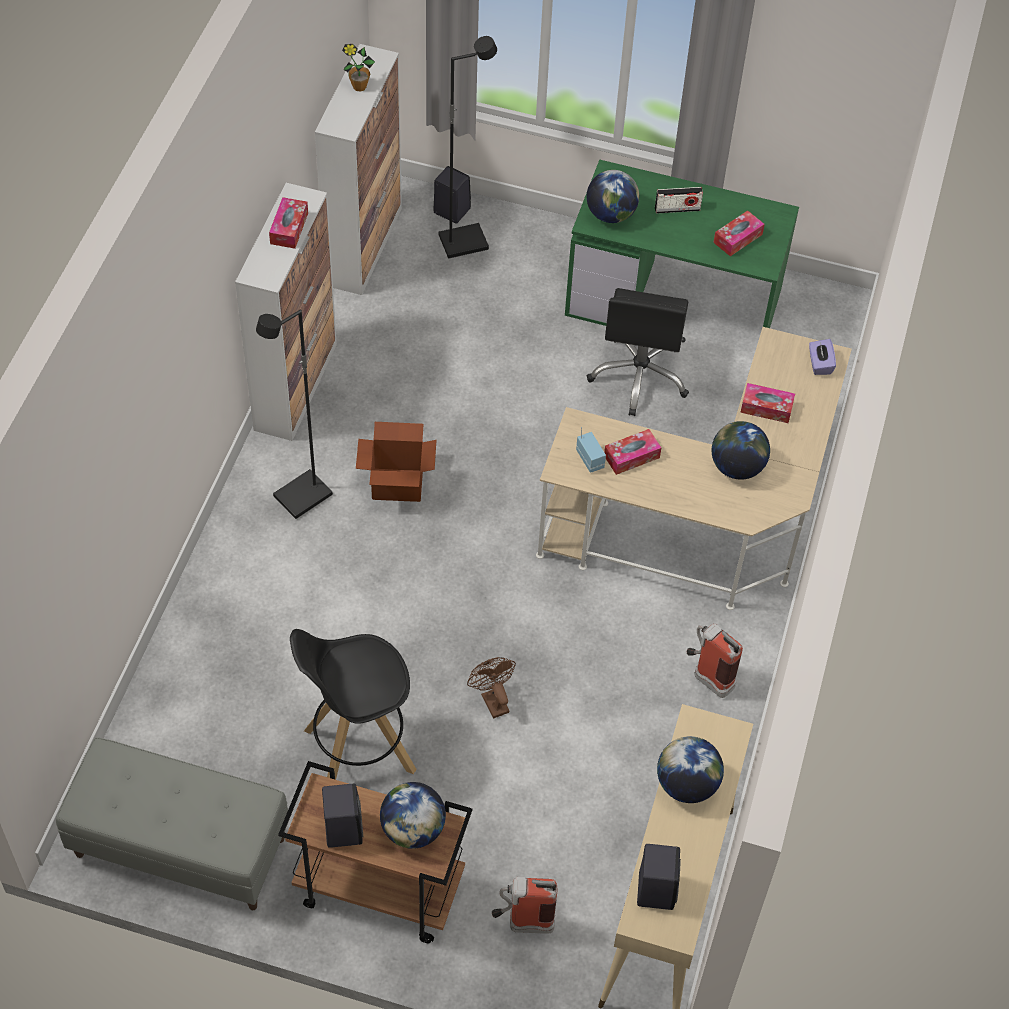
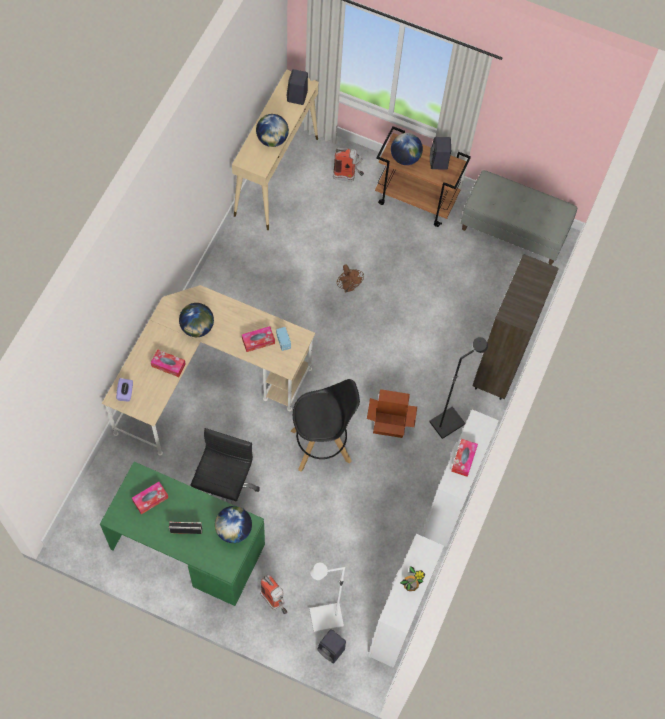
camera: 175 degrees left, 10 degrees up
(215, 585) = (498, 371): none -> brown bookcase
(357, 750) = (422, 268): black stool -> black stool (322, 446)
(463, 242) = (326, 618): black floor lamp -> white floor lamp
(707, 677) = (229, 286): fire extinguisher -> fire extinguisher (275, 602)

